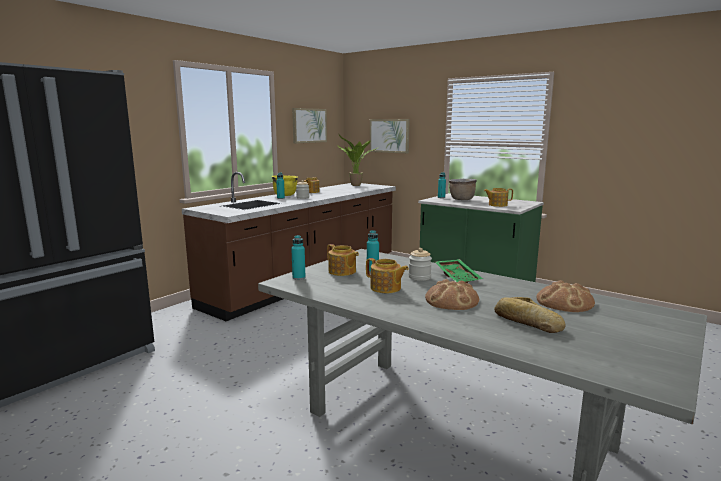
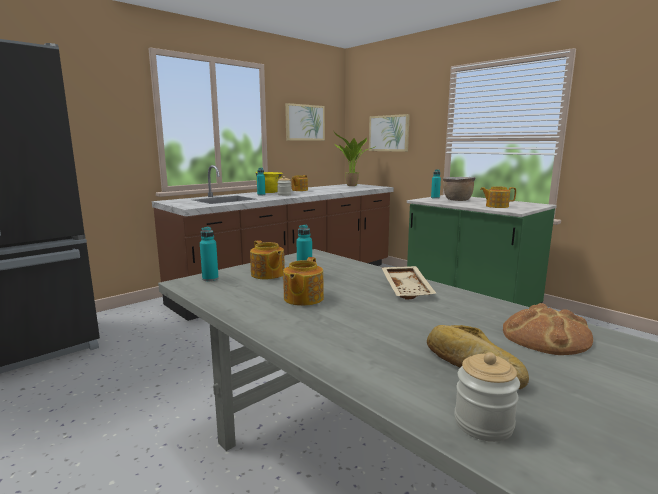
camera: 10 degrees right, 0 degrees up
(386, 288) = (302, 298): teapot -> teapot turned 60 degrees clockwise
(419, 277) = (357, 286): jar -> jar (483, 424)
(451, 300) = (378, 321): bread -> none
(458, 277) = (408, 289): green tray -> beige tray

